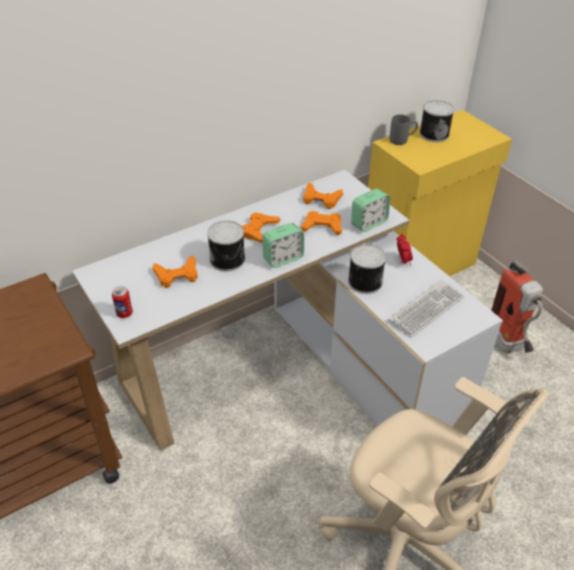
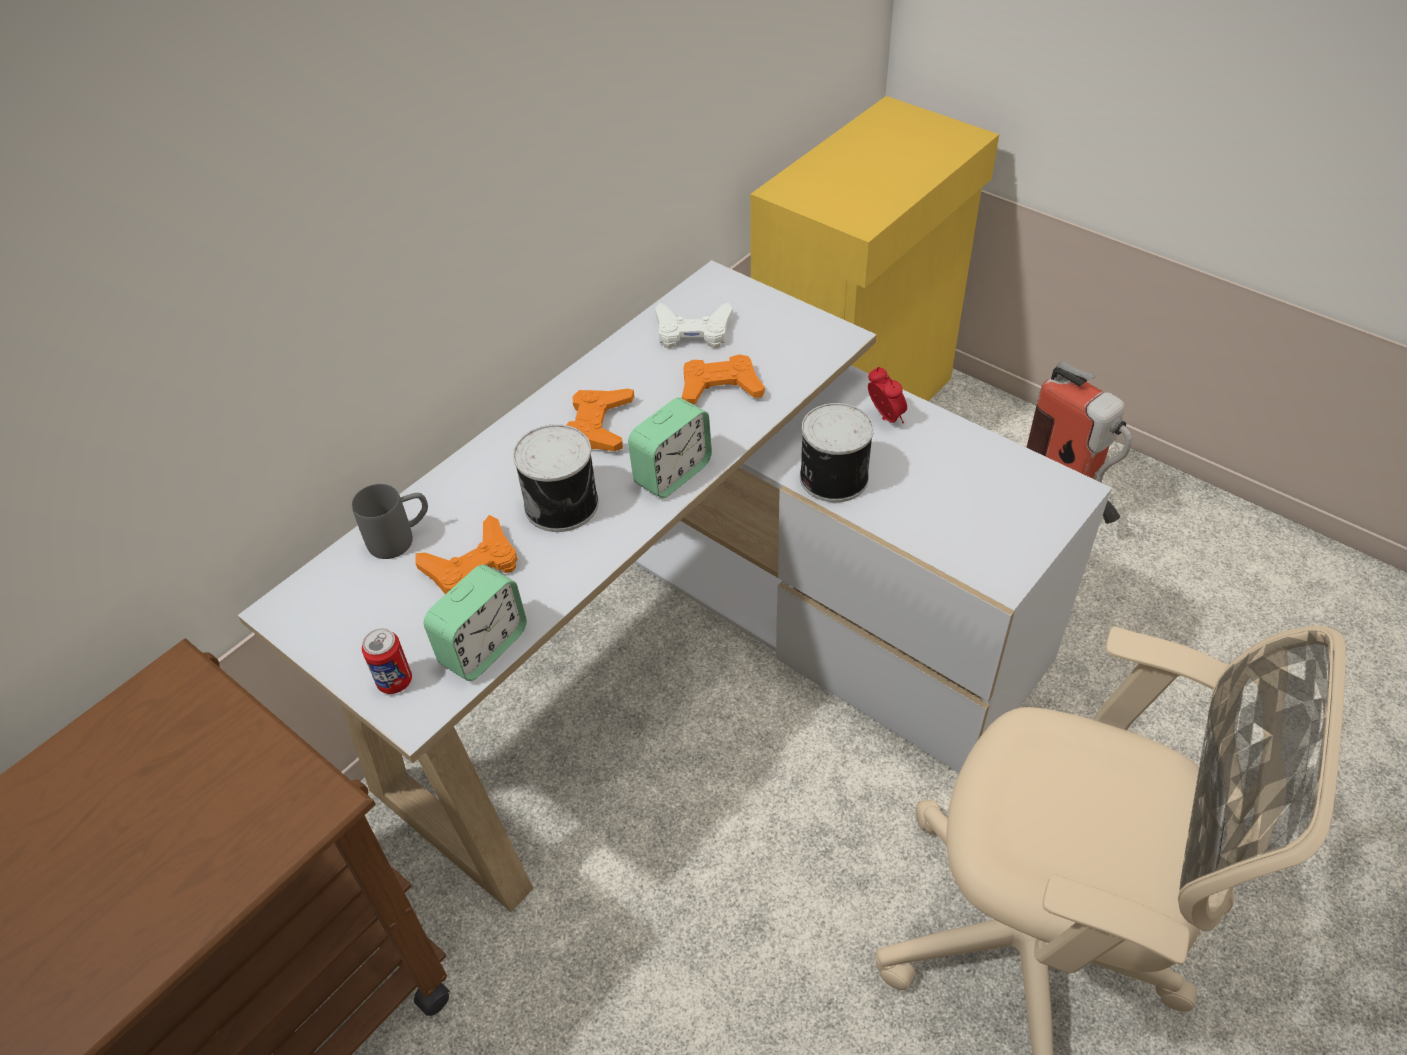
camera: 15 degrees left, 5 degrees up
(321, 199) = (693, 332): orange game controller -> white game controller
(368, 223) = (805, 359): alarm clock -> alarm clock (483, 647)
(402, 140) = (804, 178): grey mug -> grey mug (401, 538)
(426, 309) = (969, 502): keyboard -> none
(434, 134) = (856, 154): can -> none

